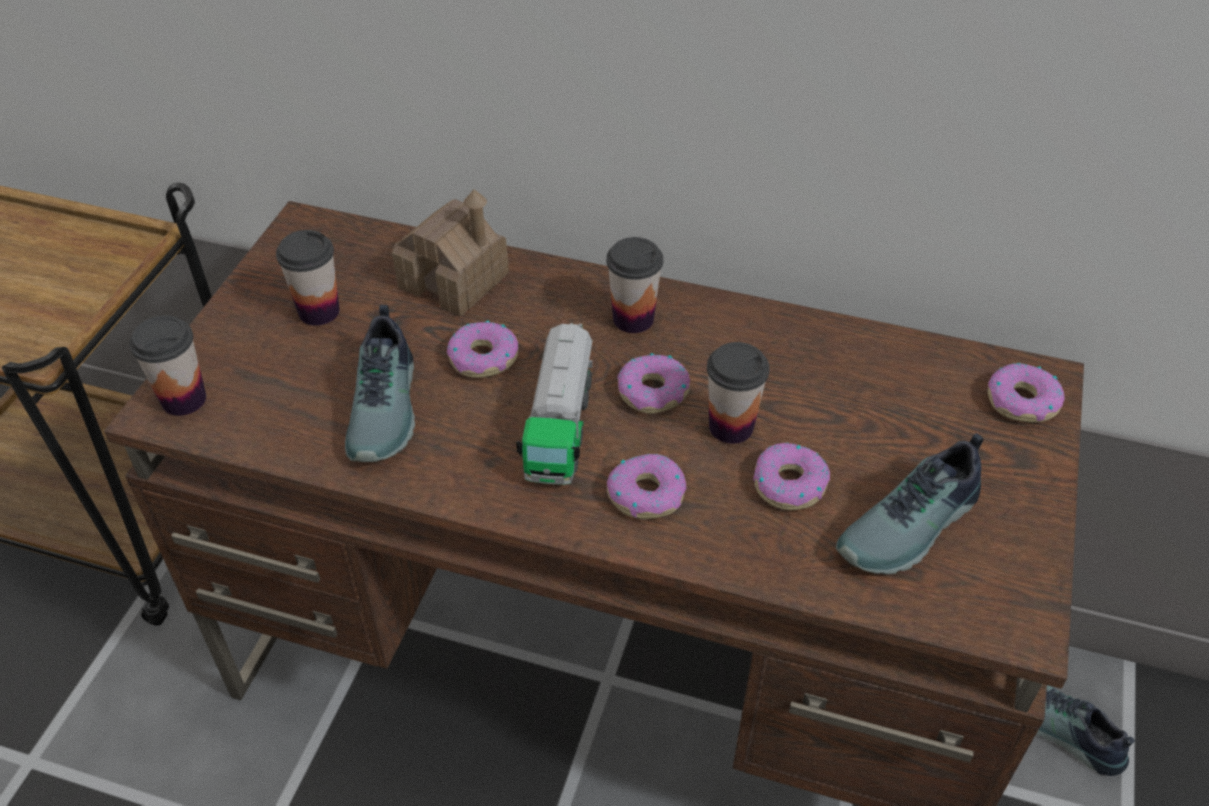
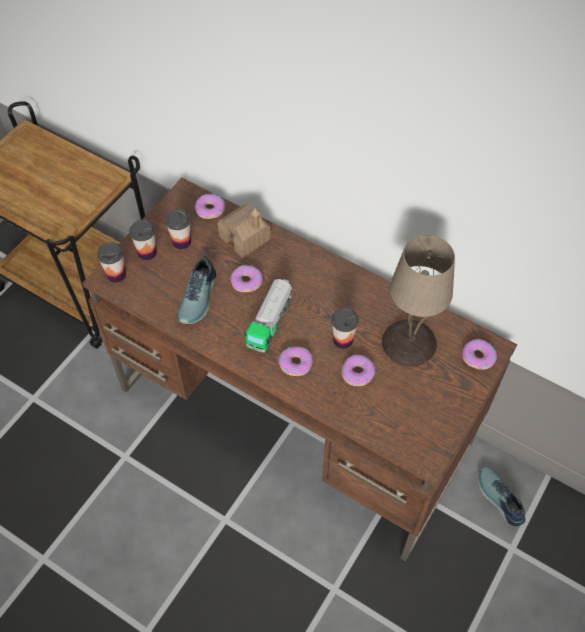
camera: 15 degrees right, 10 degrees up
(633, 319) = (318, 276): cup -> cup (147, 252)
(653, 392) = (315, 315): donut -> donut (210, 209)
(871, 405) = (408, 343): none -> beige table lamp
(913, 527) = (402, 405): shoe -> none

